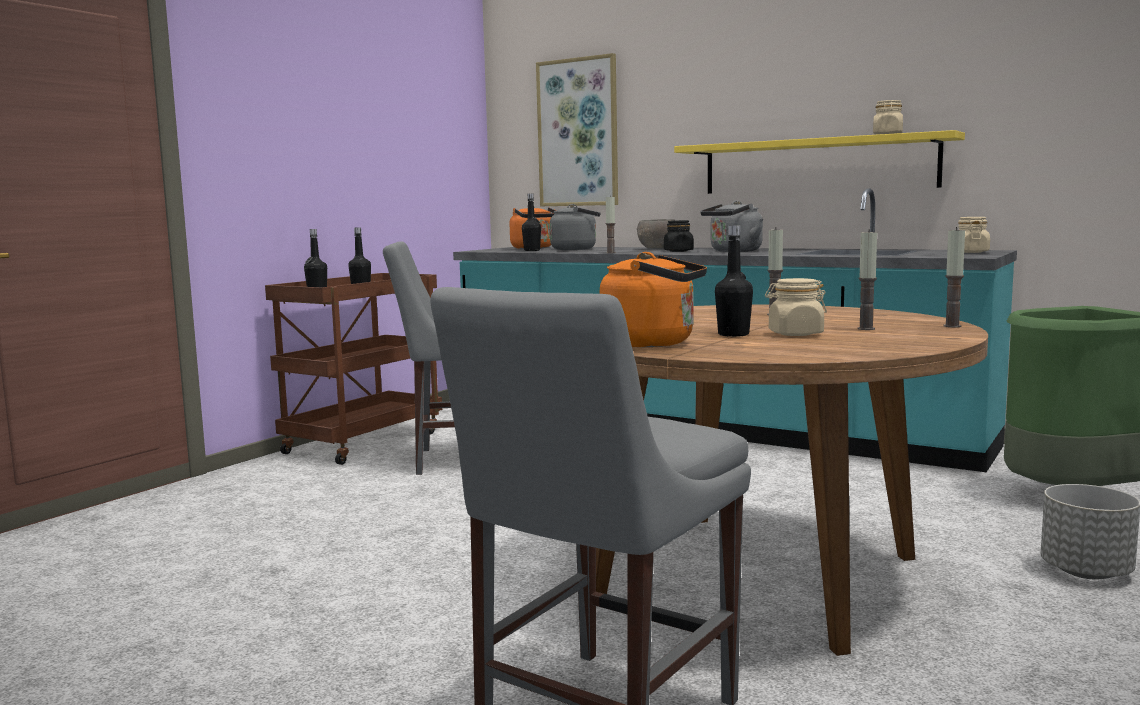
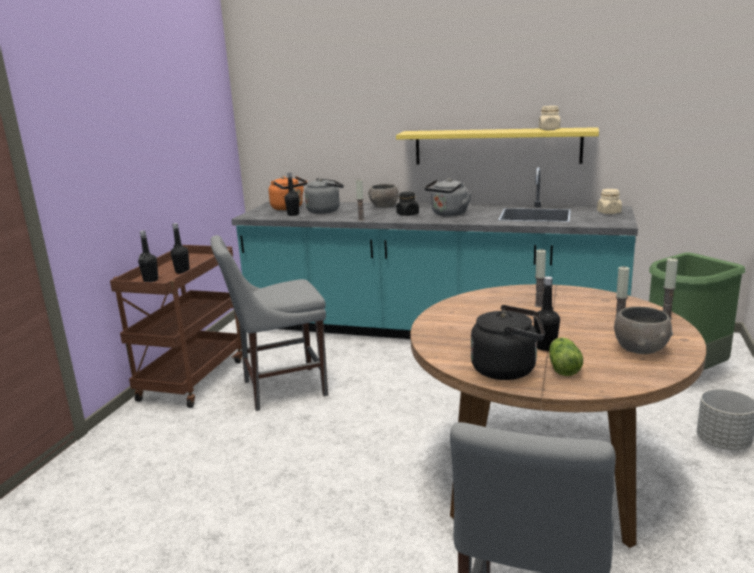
camera: 15 degrees left, 10 degrees up
(578, 133) = (311, 117): picture -> none
(654, 343) = (508, 369): orange kettle -> black kettle
(734, 345) = (563, 367): none -> lettuce
(795, 334) = (583, 342): beige jar -> none
(873, 340) = (641, 349): none -> grey bowl

